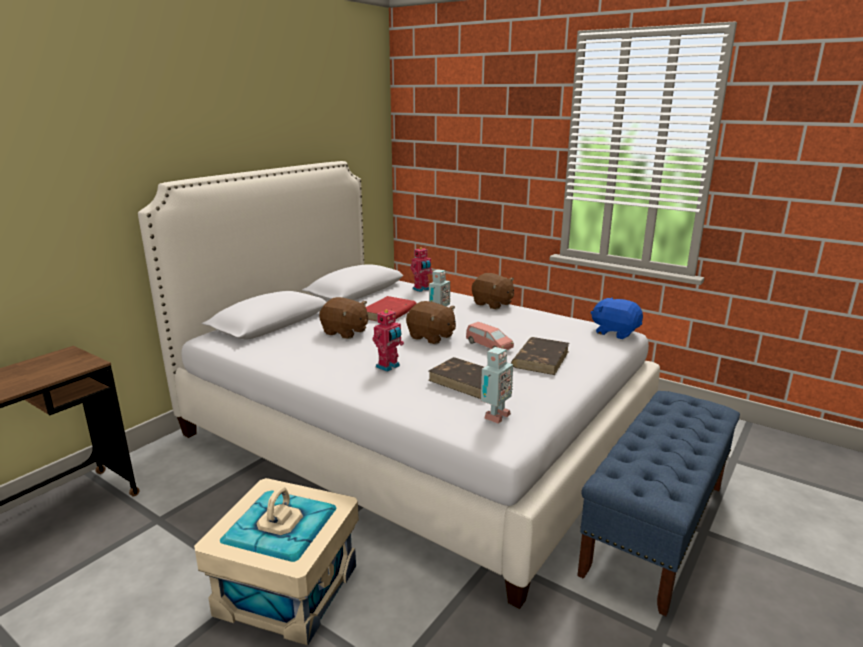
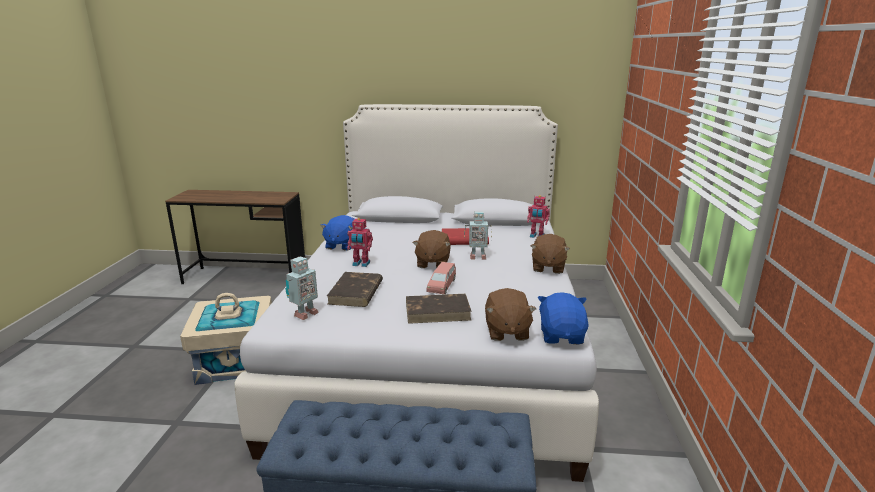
camera: 60 degrees right, 0 degrees up
(312, 366) = (341, 245): none -> blue plush toy
(345, 332) = (408, 238): brown plush toy -> brown plush toy (506, 331)
(494, 416) = (304, 314): toy robot -> toy robot turned 60 degrees counterclockwise

